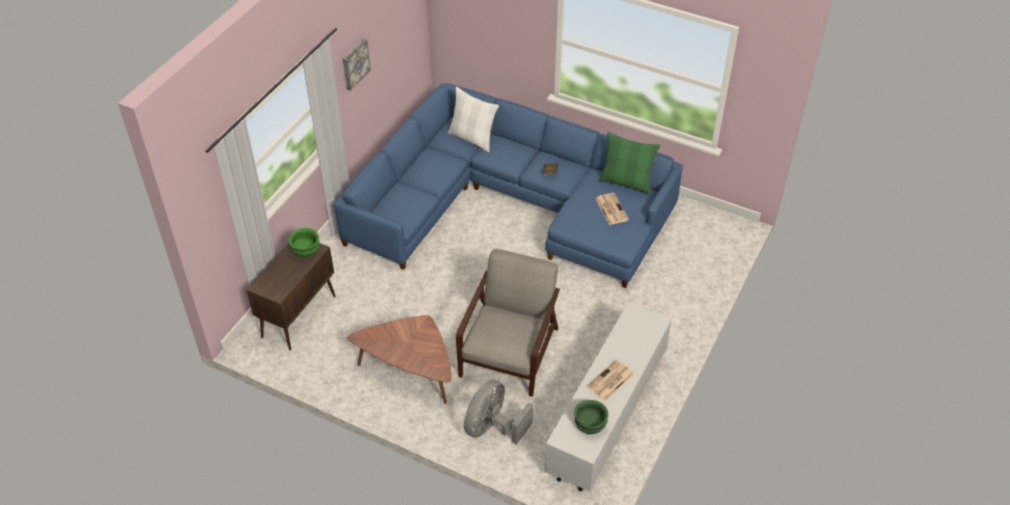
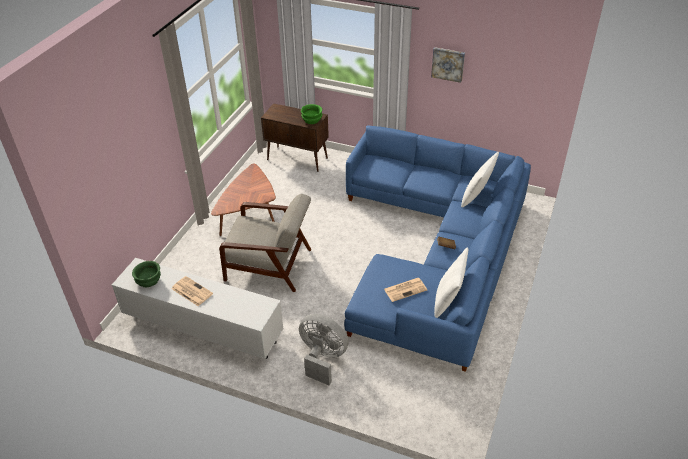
camera: 85 degrees right, 5 degrees down
(493, 428) = (195, 261): grey fan -> grey fan (322, 358)
(626, 182) = (448, 300): green pillow -> white pillow

